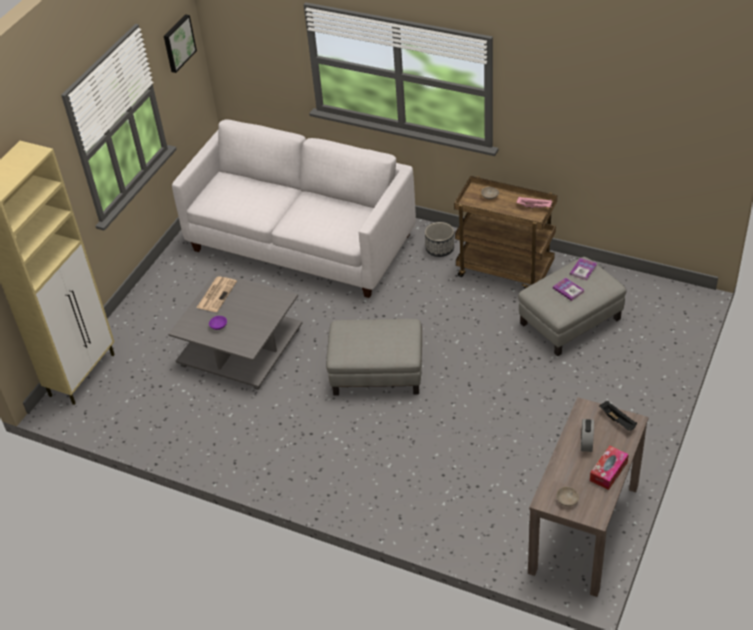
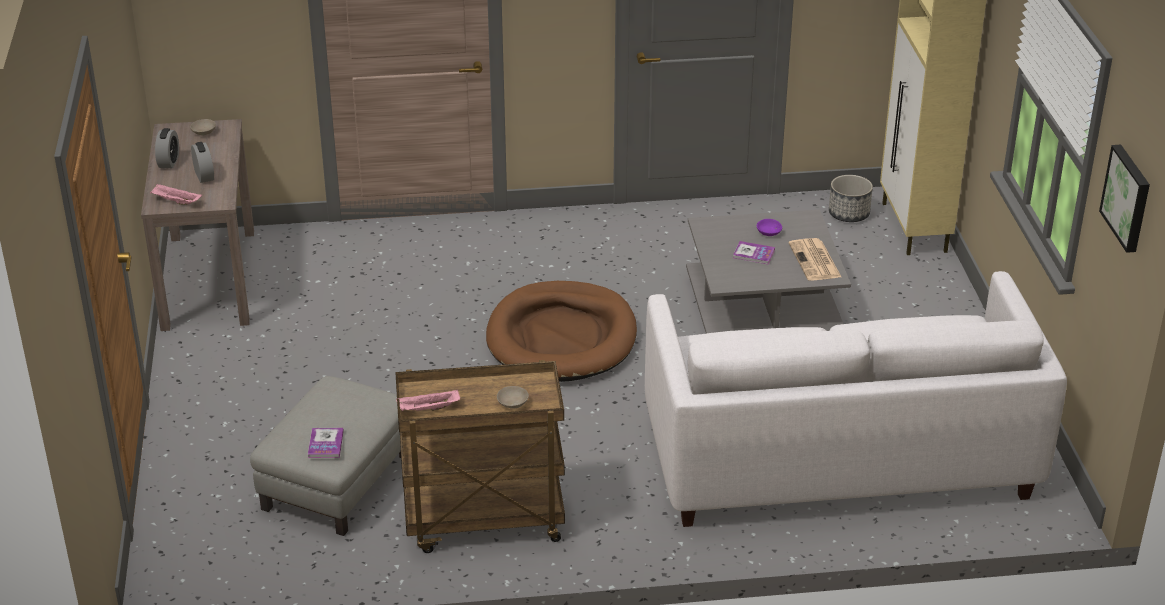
camera: 145 degrees right, 10 degrees down
(377, 373) = (561, 337): grey ottoman -> brown dog bed
(440, 249) = (614, 521): planter -> planter (848, 214)
(568, 290) = (333, 410): book -> book (753, 254)
(608, 471) = (169, 162): tissue box -> alarm clock
(618, 421) = (175, 202): black tray -> pink tray

